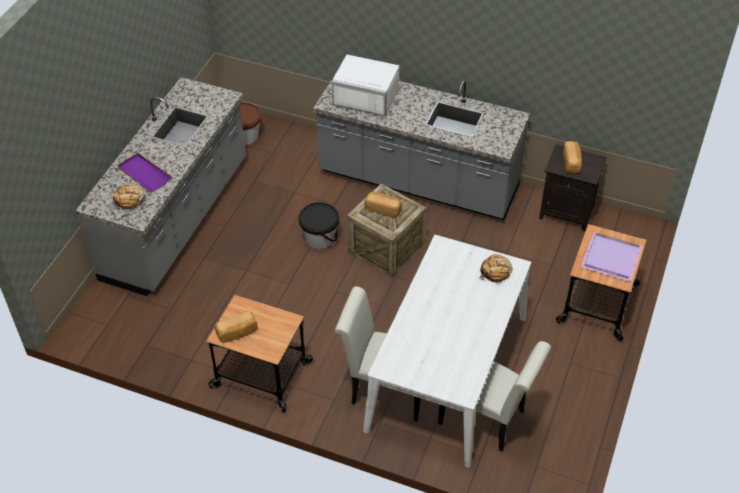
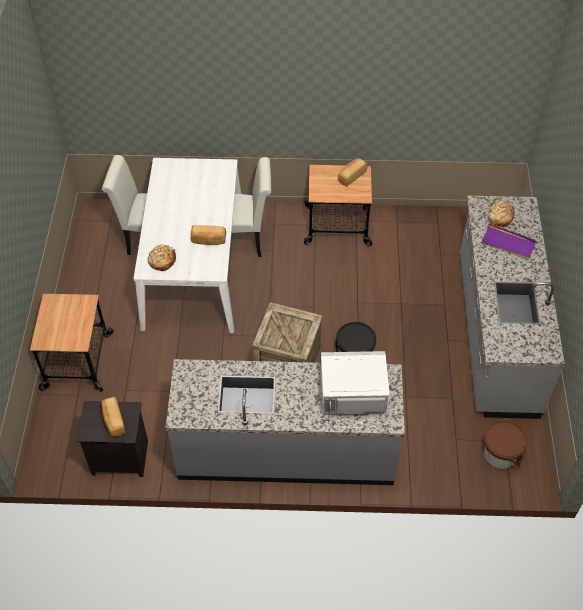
camera: 160 degrees right, 5 degrees up
(383, 209) = (291, 330): bread -> bread (208, 240)
(610, 258) = (63, 320): purple tray -> none

